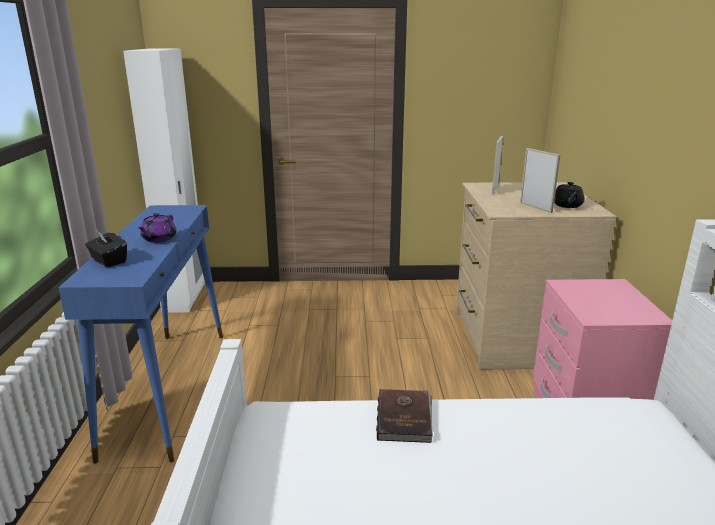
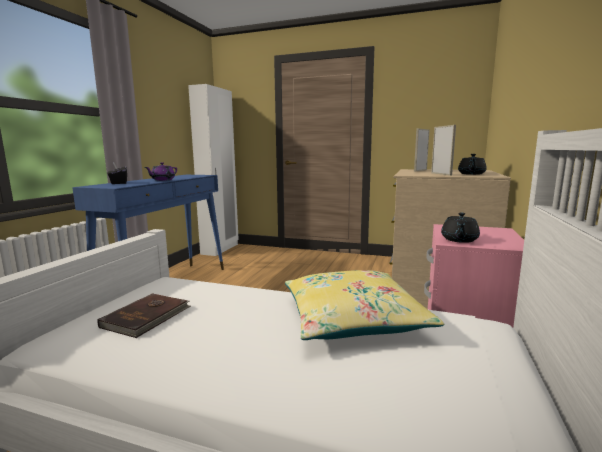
camera: 20 degrees right, 10 degrees down
(405, 417) = (253, 297): brown book -> brown book (147, 317)
(532, 429) = (352, 319): none -> yellow pillow
(597, 312) = (459, 240): none -> black teapot

